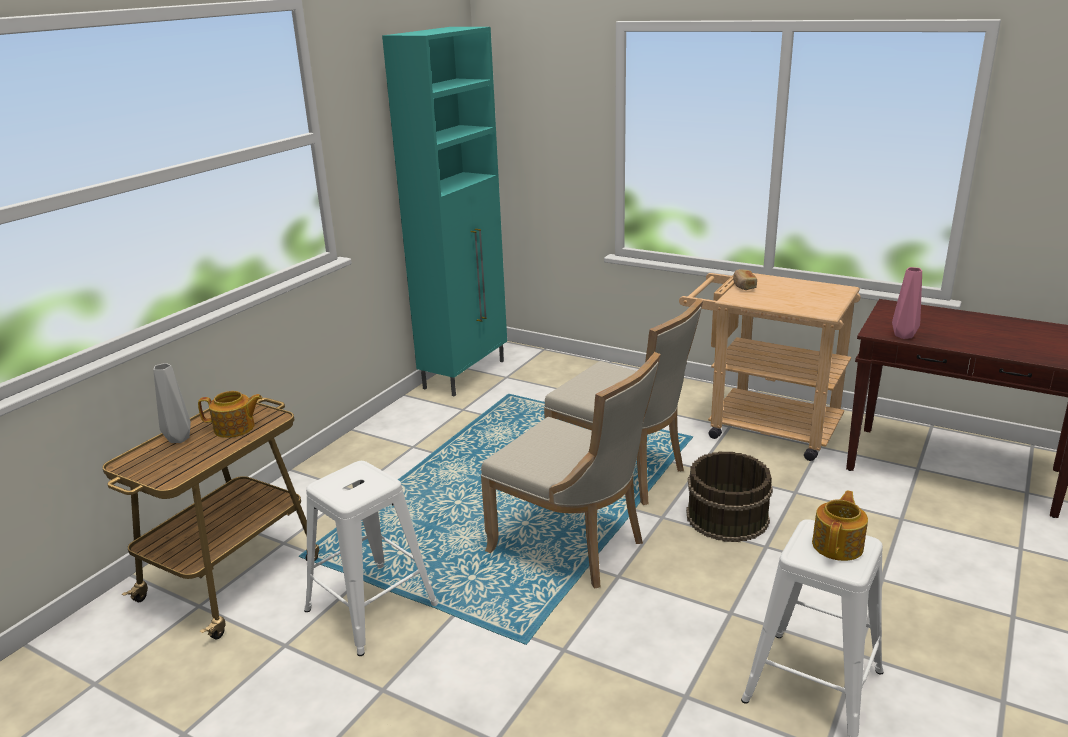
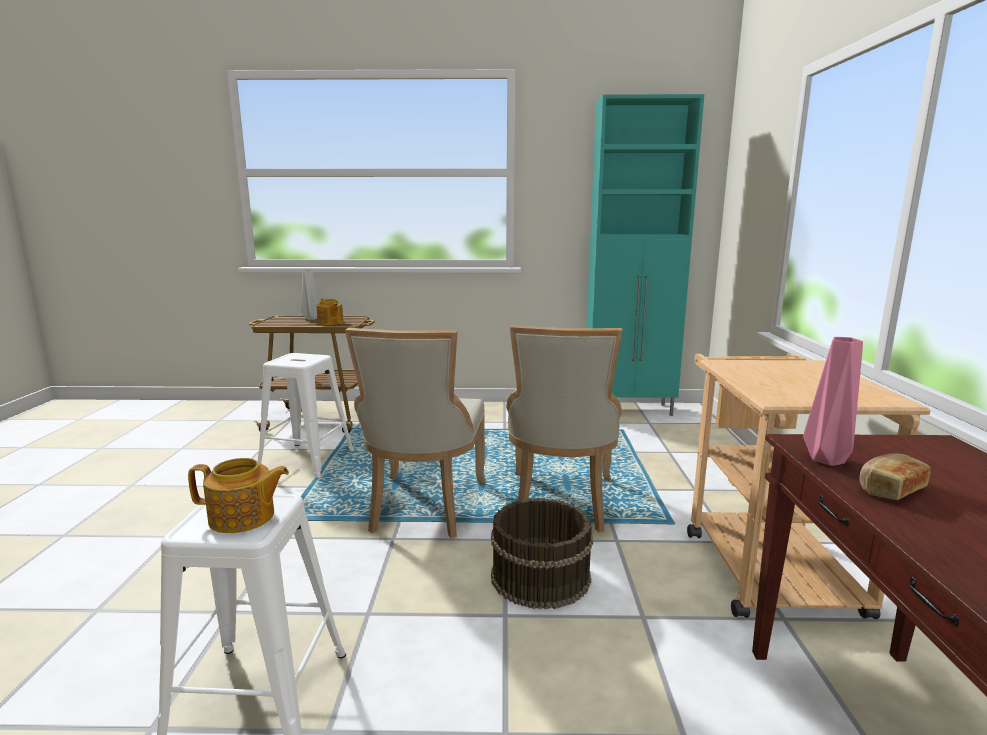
camera: 60 degrees right, 10 degrees down
(743, 286) = (771, 361): bread -> bread (889, 489)

